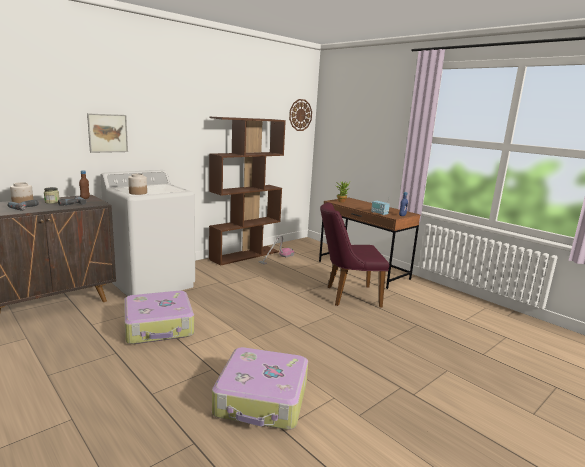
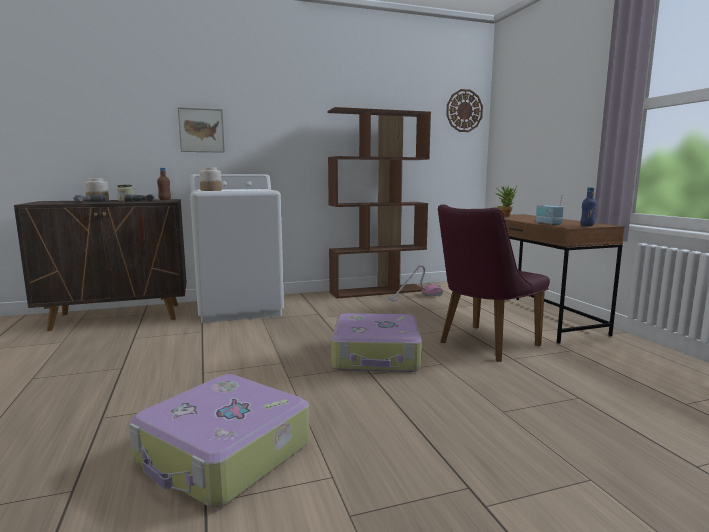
camera: 25 degrees right, 5 degrees down
(159, 326) = (198, 349): suitcase -> suitcase (377, 356)
(347, 295) = (482, 345): purple chair -> purple chair turned 60 degrees counterclockwise

